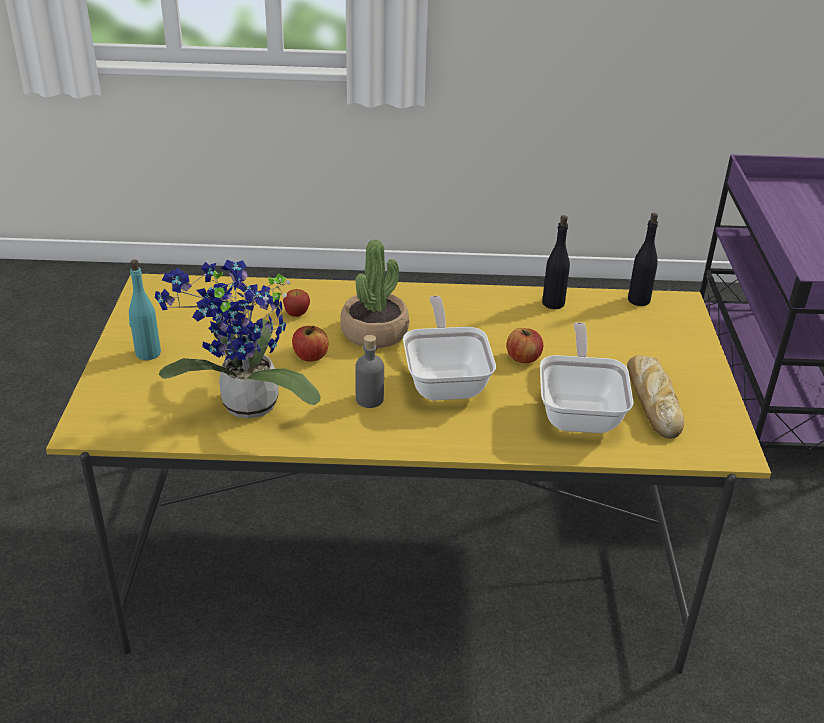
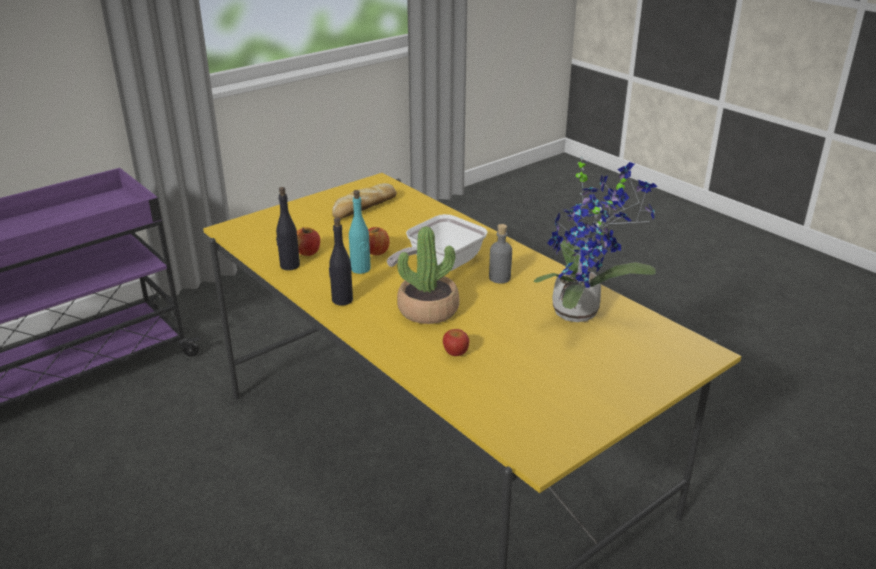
camera: 130 degrees left, 5 degrees down
(147, 353) = (608, 385): turquoise bottle -> turquoise bottle (360, 269)
(310, 356) = (494, 318): apple -> apple (308, 252)
(580, 411) = (404, 221): frying pan -> none
(639, 300) = (244, 241): black bottle -> black bottle (342, 300)

